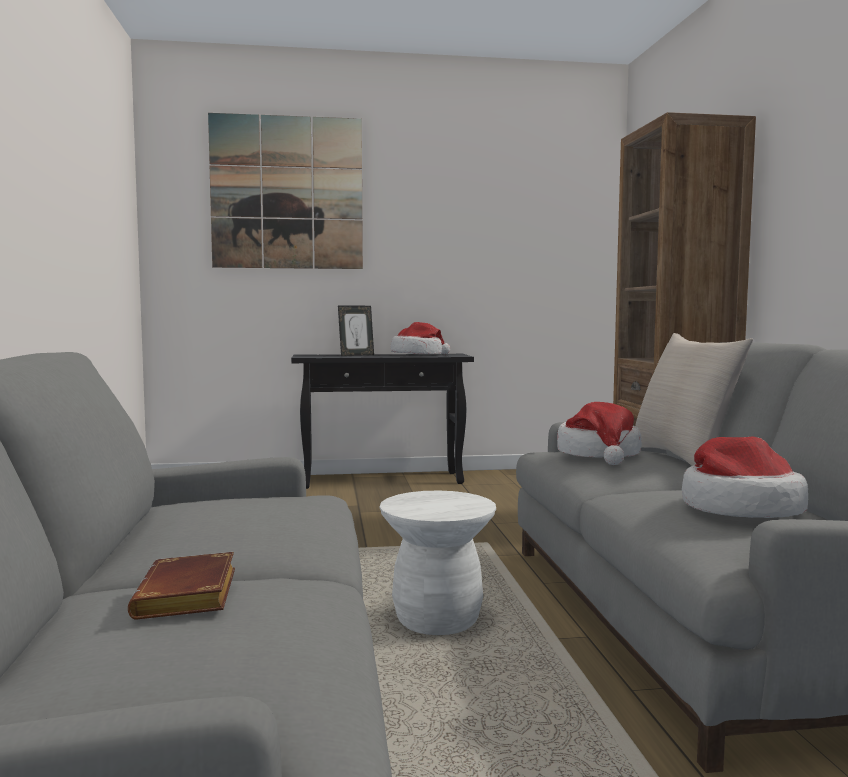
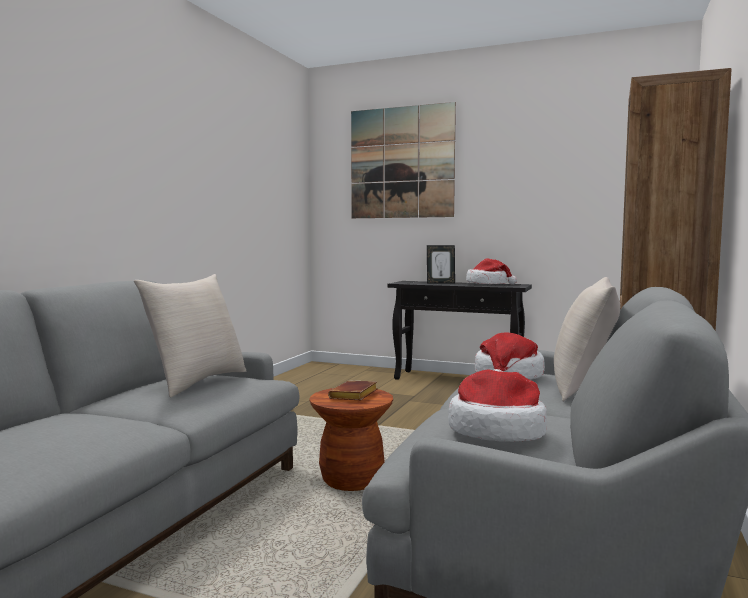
camera: 30 degrees right, 0 degrees up
(190, 598) = (73, 421): brown book -> brown book (354, 396)
(237, 510) = (196, 382): none -> beige pillow
(437, 621) = (351, 481): white stool -> brown stool

